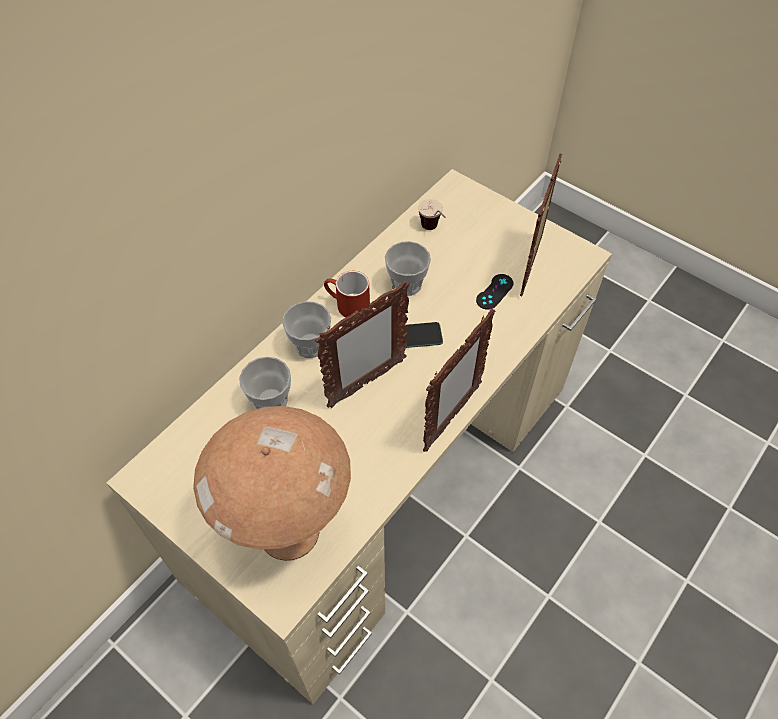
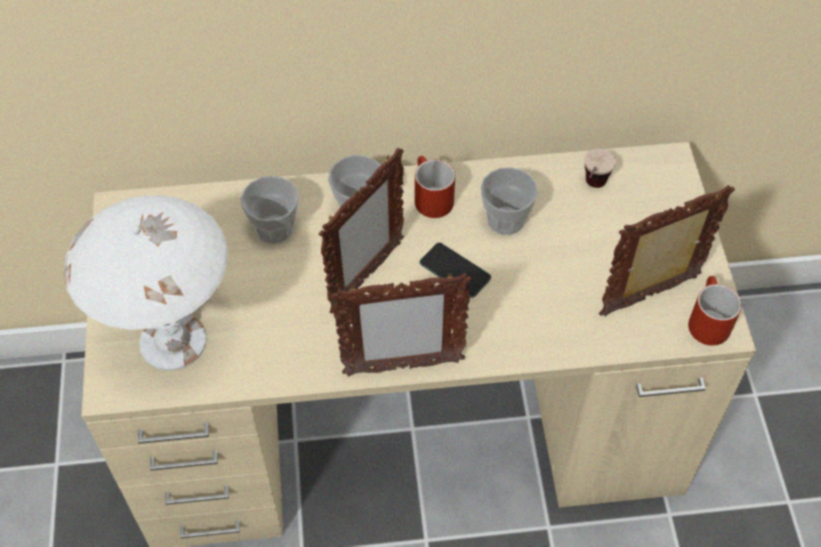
camera: 45 degrees right, 0 degrees up
(290, 530) = (174, 341): brown table lamp -> white table lamp
(366, 383) = (366, 277): picture frame -> picture frame turned 60 degrees counterclockwise
(494, 292) = (581, 291): black game controller -> none
(572, 256) = (706, 320): none -> red mug

